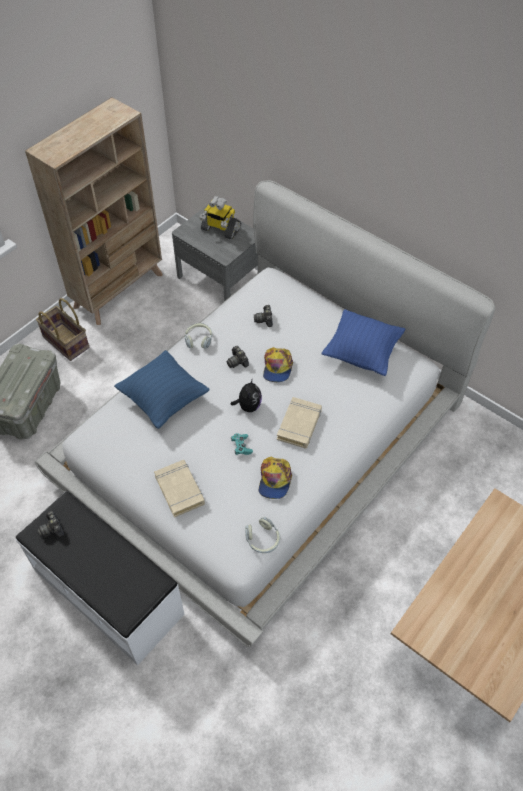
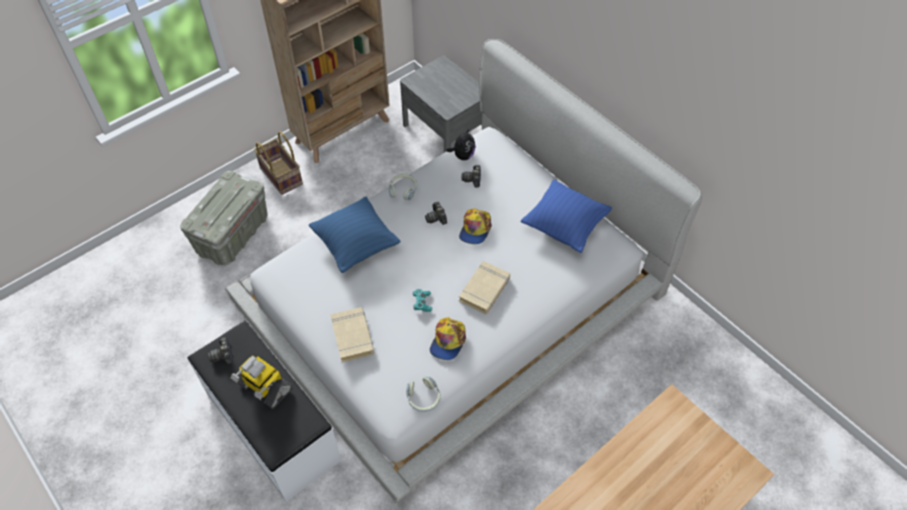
camera: 10 degrees right, 0 degrees up
(220, 229) = (449, 82): toy robot -> toy robot (264, 387)
(248, 406) = (438, 263): plush toy -> plush toy (463, 155)

